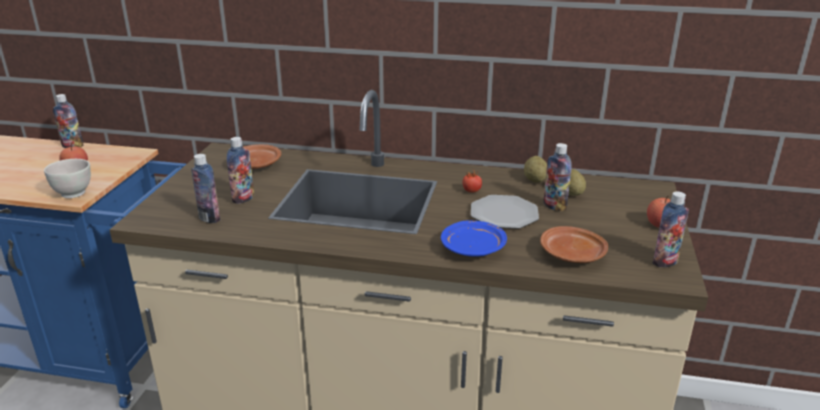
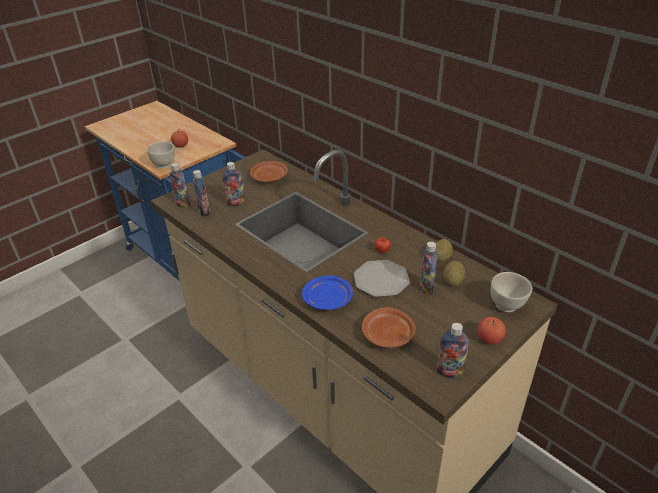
camera: 35 degrees right, 10 degrees up
(73, 146) = (194, 126): bottle -> bottle (183, 204)
(639, 196) = (507, 305): none -> white bowl

